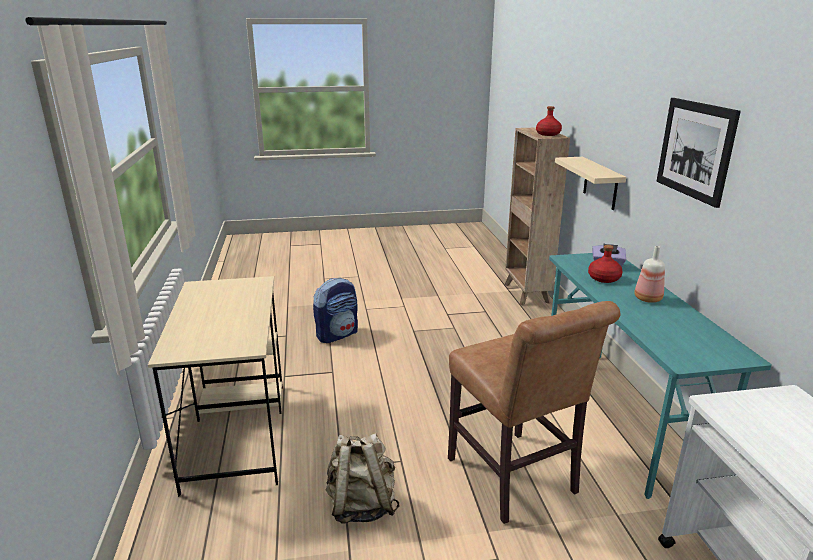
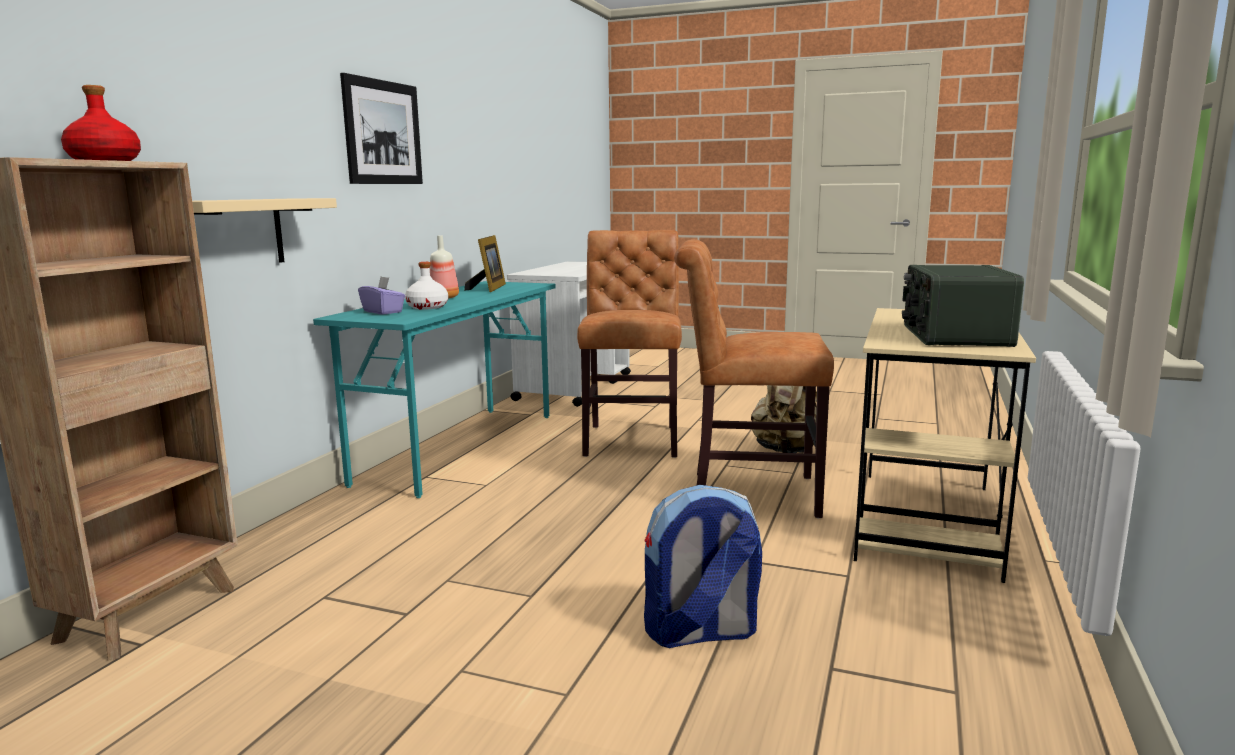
camera: 150 degrees left, 10 degrees down
(218, 300) = (953, 336): none -> radio
(364, 426) = (746, 494): none -> brown chair
(603, 278) = (427, 307): red bottle -> white bottle
(684, 333) = (489, 288): none -> picture frame

